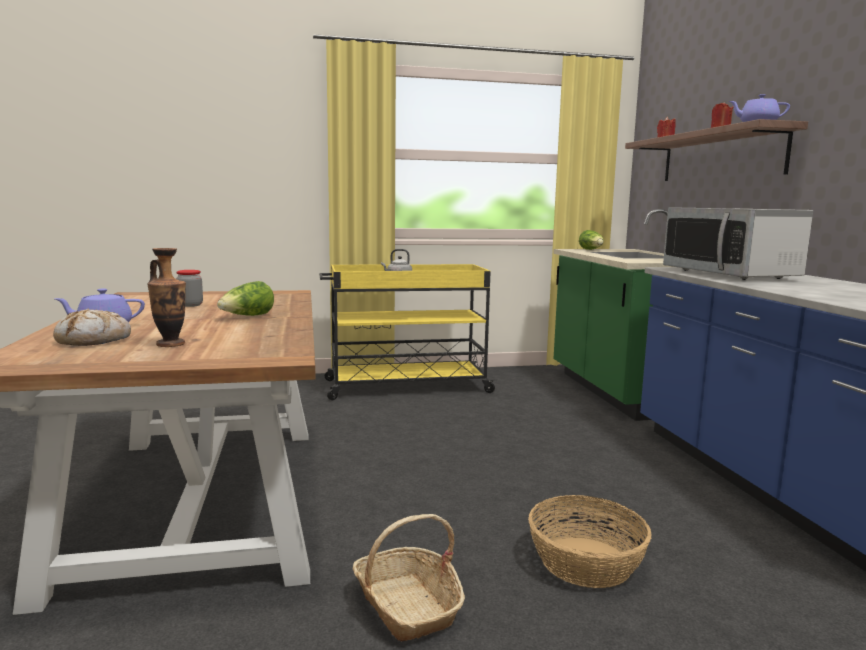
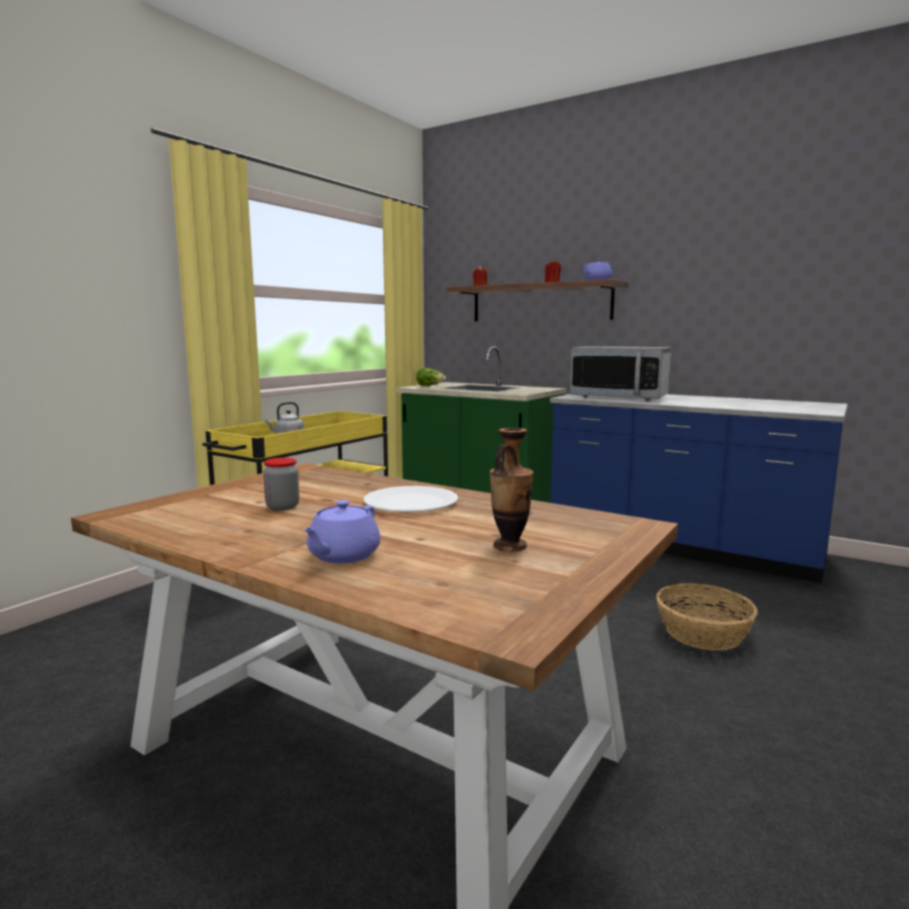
camera: 45 degrees left, 0 degrees up
(94, 340) = (424, 570): bread -> none
(247, 316) = (411, 502): lettuce -> white plate
(407, 606) = (701, 719): basket -> none

